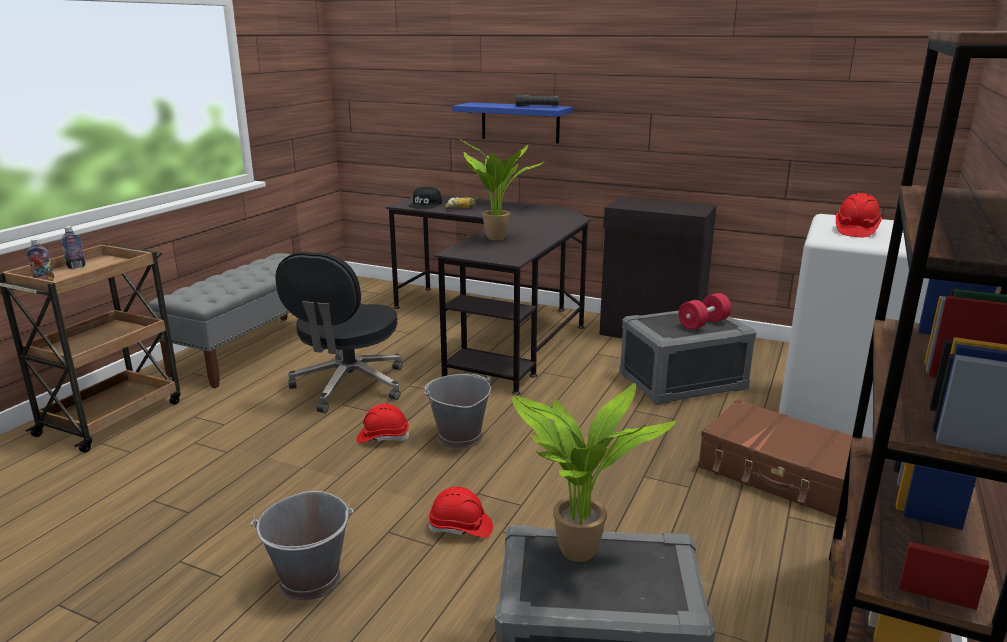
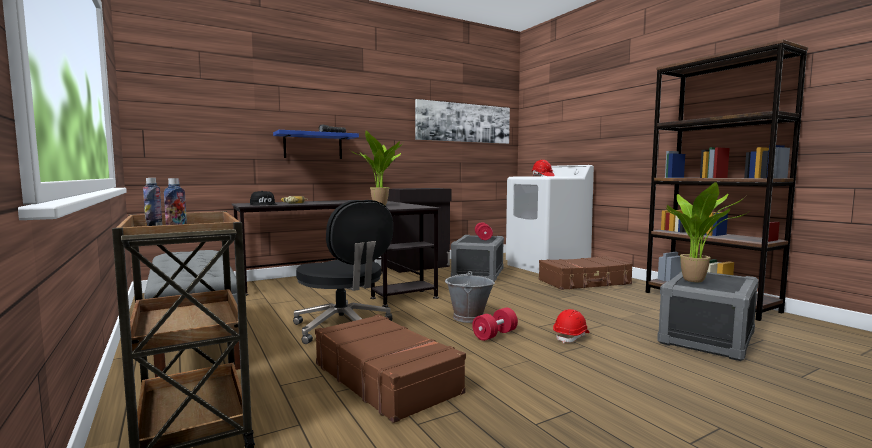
camera: 55 degrees left, 15 degrees down
(238, 453) = (386, 378): none -> brown suitcase
(311, 580) = (598, 382): grey bucket -> none
(383, 437) = (438, 333): red hard hat -> none
(412, 472) = (495, 335): none -> red dumbbell
(808, 79) = (464, 123): none -> picture

